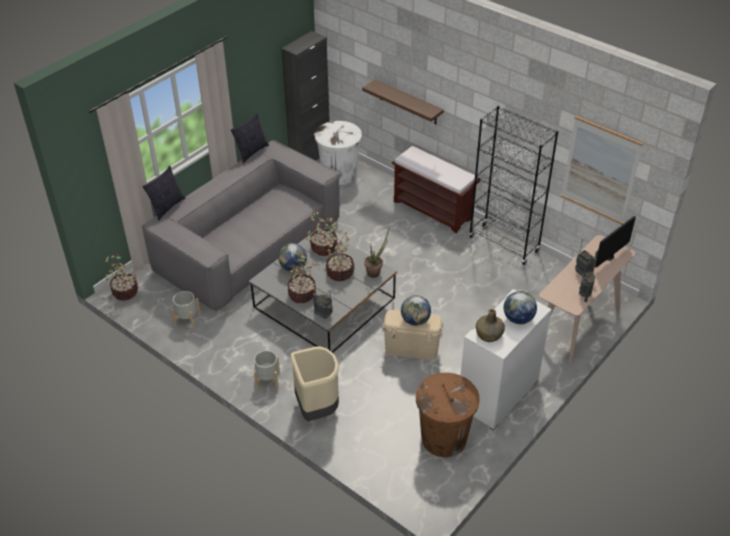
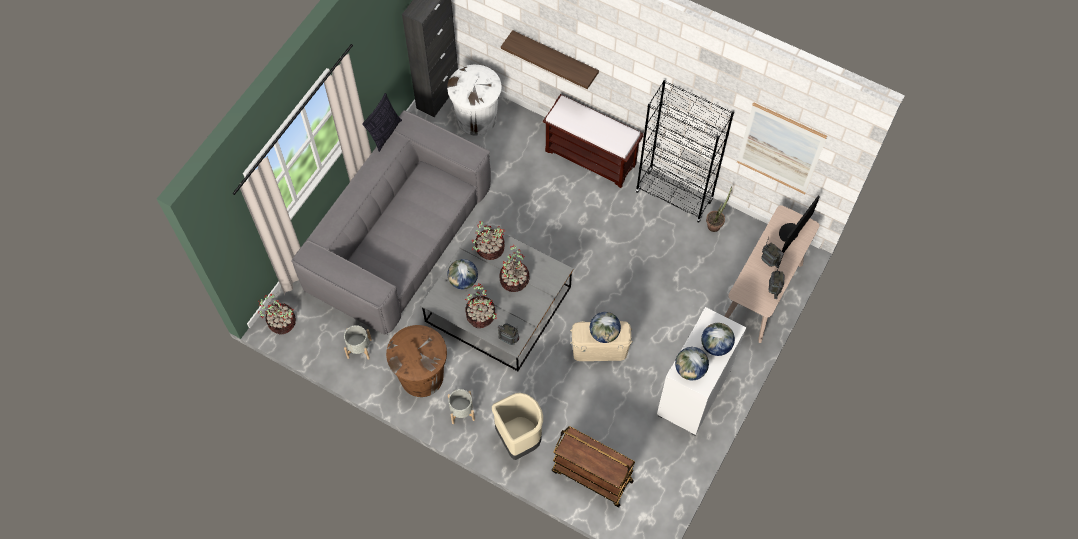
camera: 10 degrees left, 20 degrees up
(167, 207) = (312, 230): pillow -> none
(375, 271) = (551, 273): potted plant -> potted plant (715, 224)
(381, 450) = (591, 476): none -> brown cart
(444, 438) = (649, 452): brown trash can -> brown trash can (422, 376)
(489, 334) = (690, 370): green bottle -> globe

